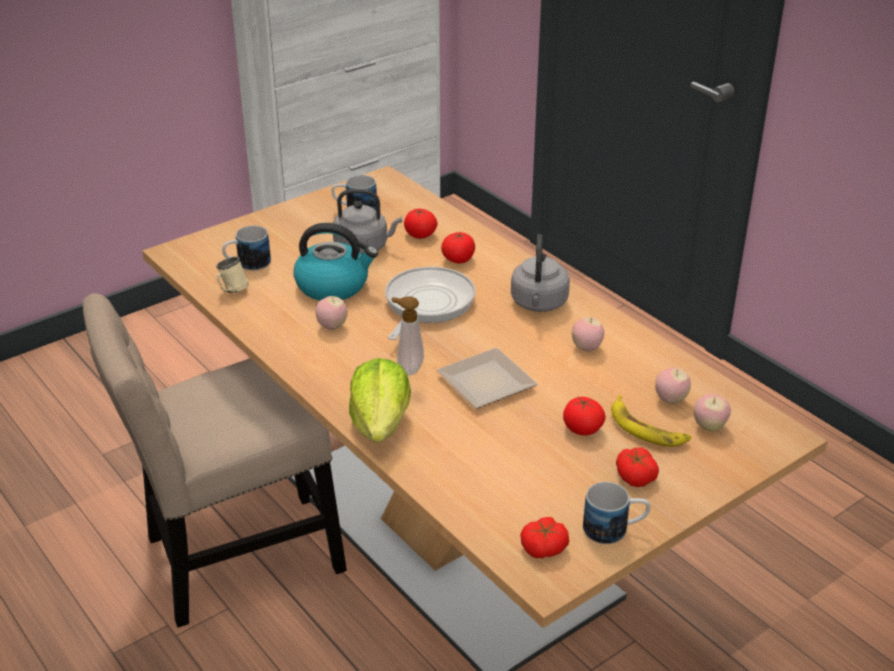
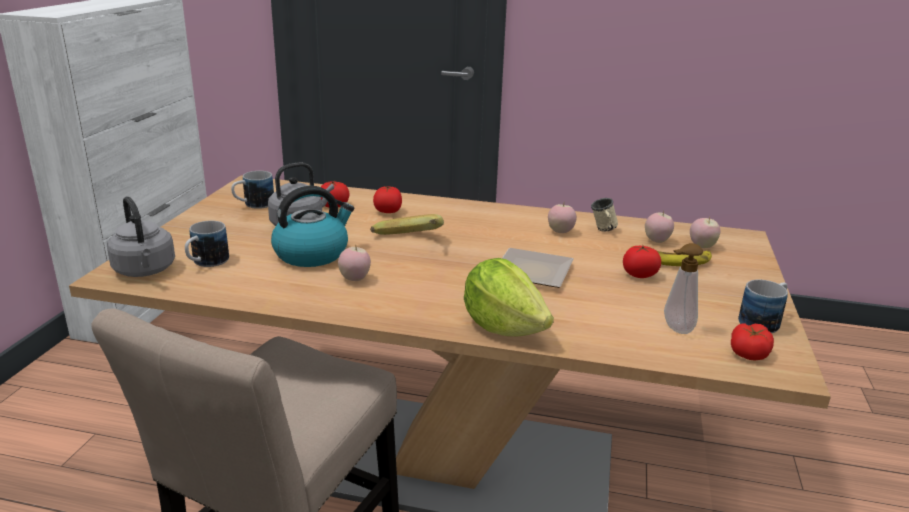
camera: 40 degrees left, 10 degrees down
(231, 291) = (219, 285): beige mug -> beige mug (604, 231)
(408, 369) = (462, 284): soap dispenser -> soap dispenser (675, 329)
(427, 304) = (409, 242): frying pan -> banana
(539, 304) = (487, 219): grey kettle -> grey kettle (145, 271)
(635, 476) = (716, 287): tomato -> none

